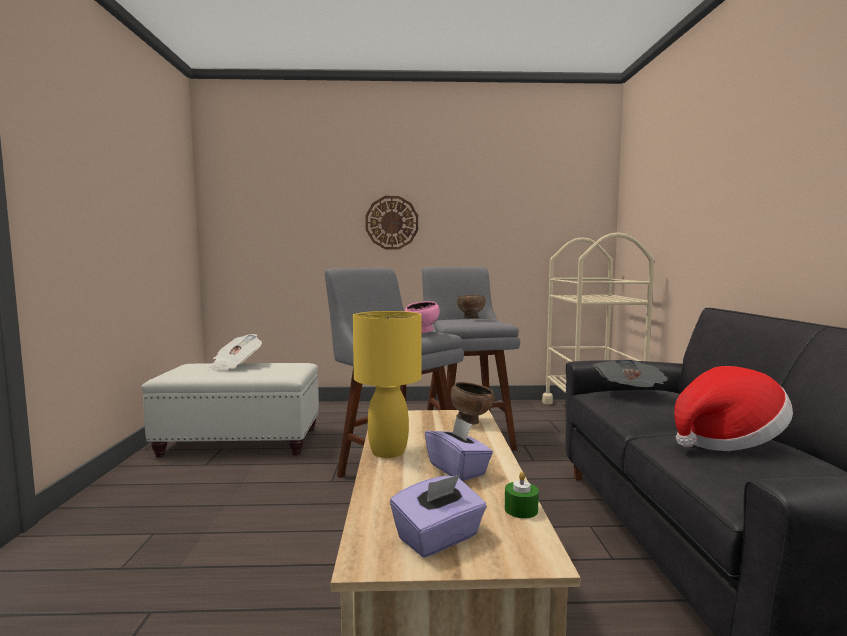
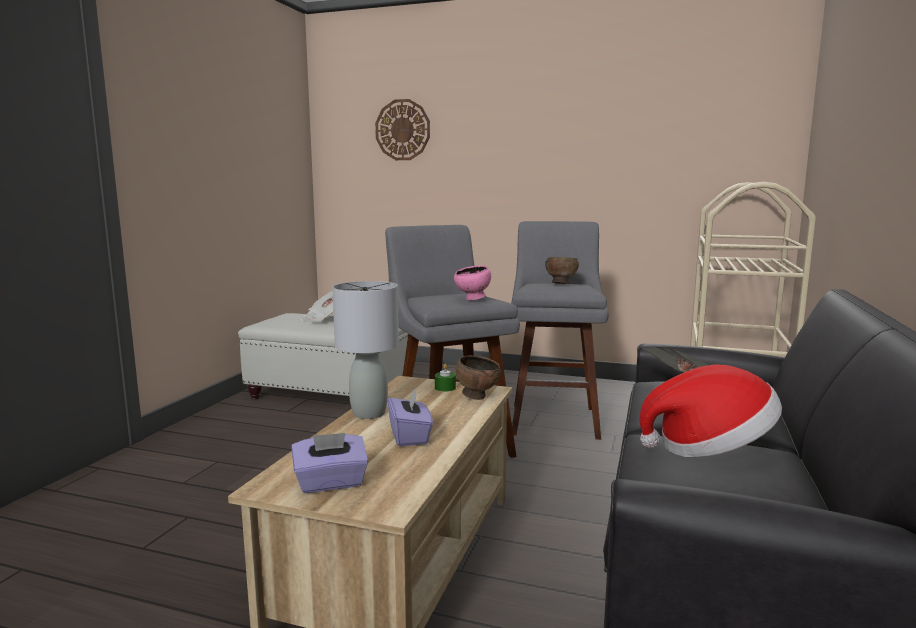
camera: 20 degrees right, 5 degrees up
(387, 452) = (368, 413): yellow table lamp -> grey table lamp
(392, 222) = (508, 165): wall clock -> wall clock (402, 130)
(521, 509) = (421, 475): green candle -> green candle (445, 388)

